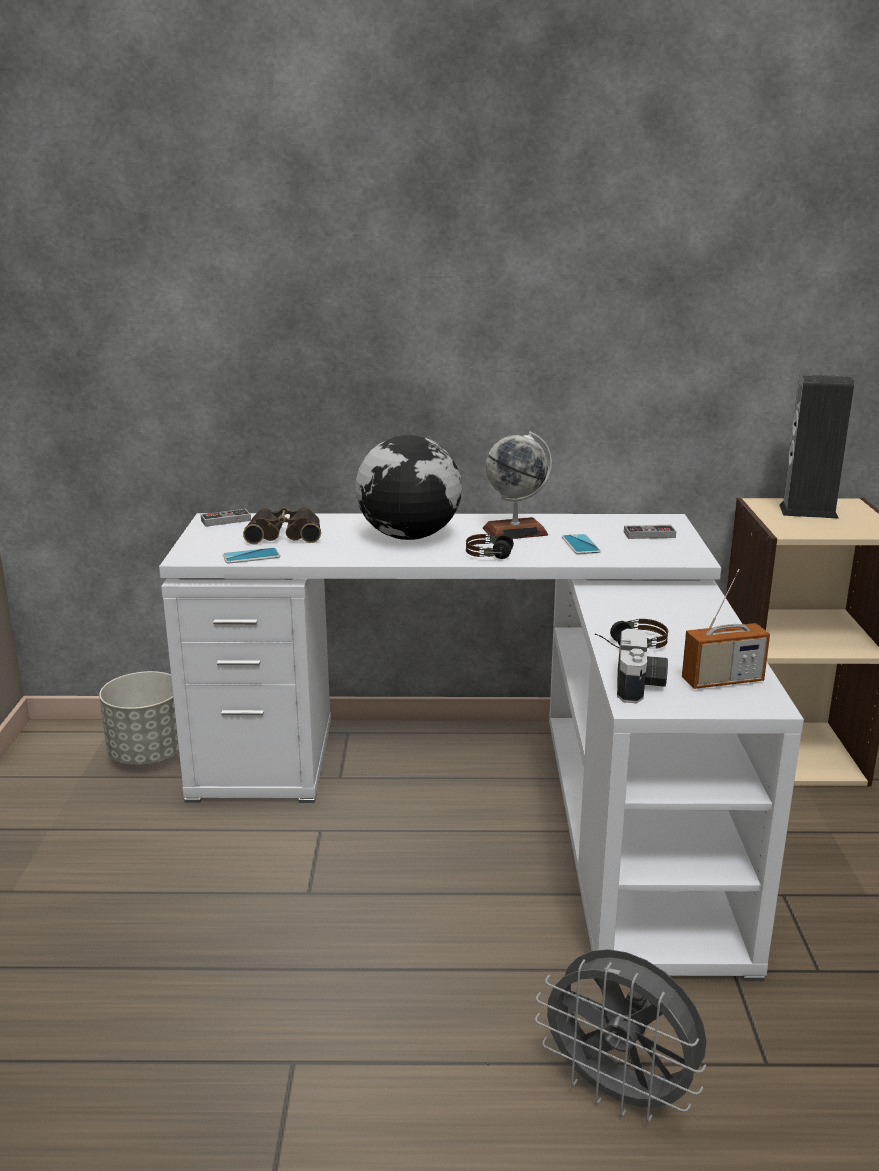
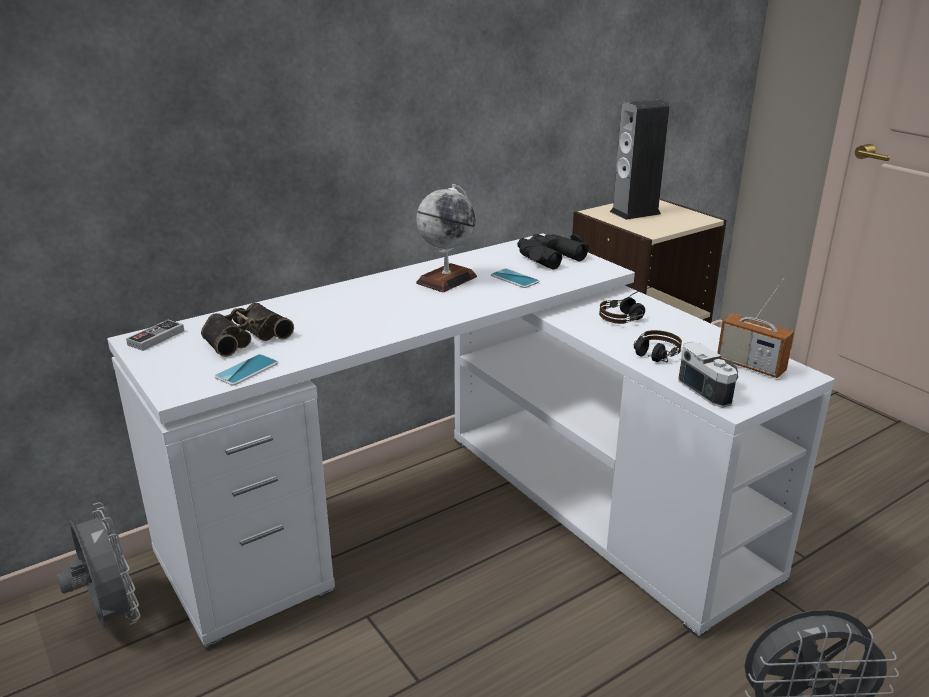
camera: 35 degrees left, 5 degrees up
(148, 754) = (110, 617): grey planter -> grey fan
(409, 536) = (366, 307): globe -> none
(501, 554) = (469, 303): headphones -> headphones (628, 315)
(649, 535) = (548, 257): game controller -> black binoculars
(722, 681) = (750, 366): radio -> radio turned 90 degrees clockwise

